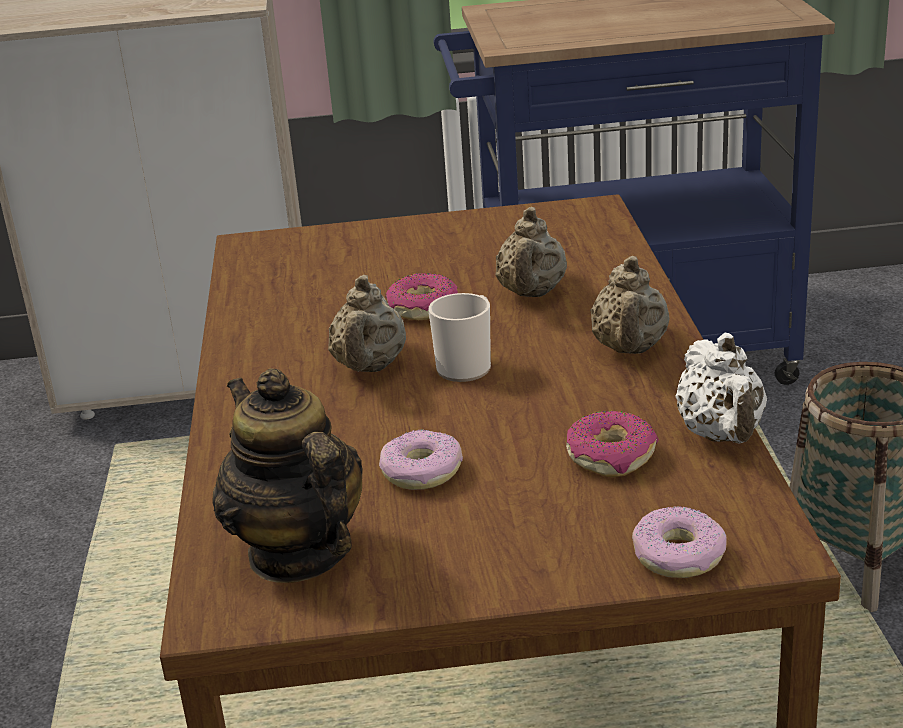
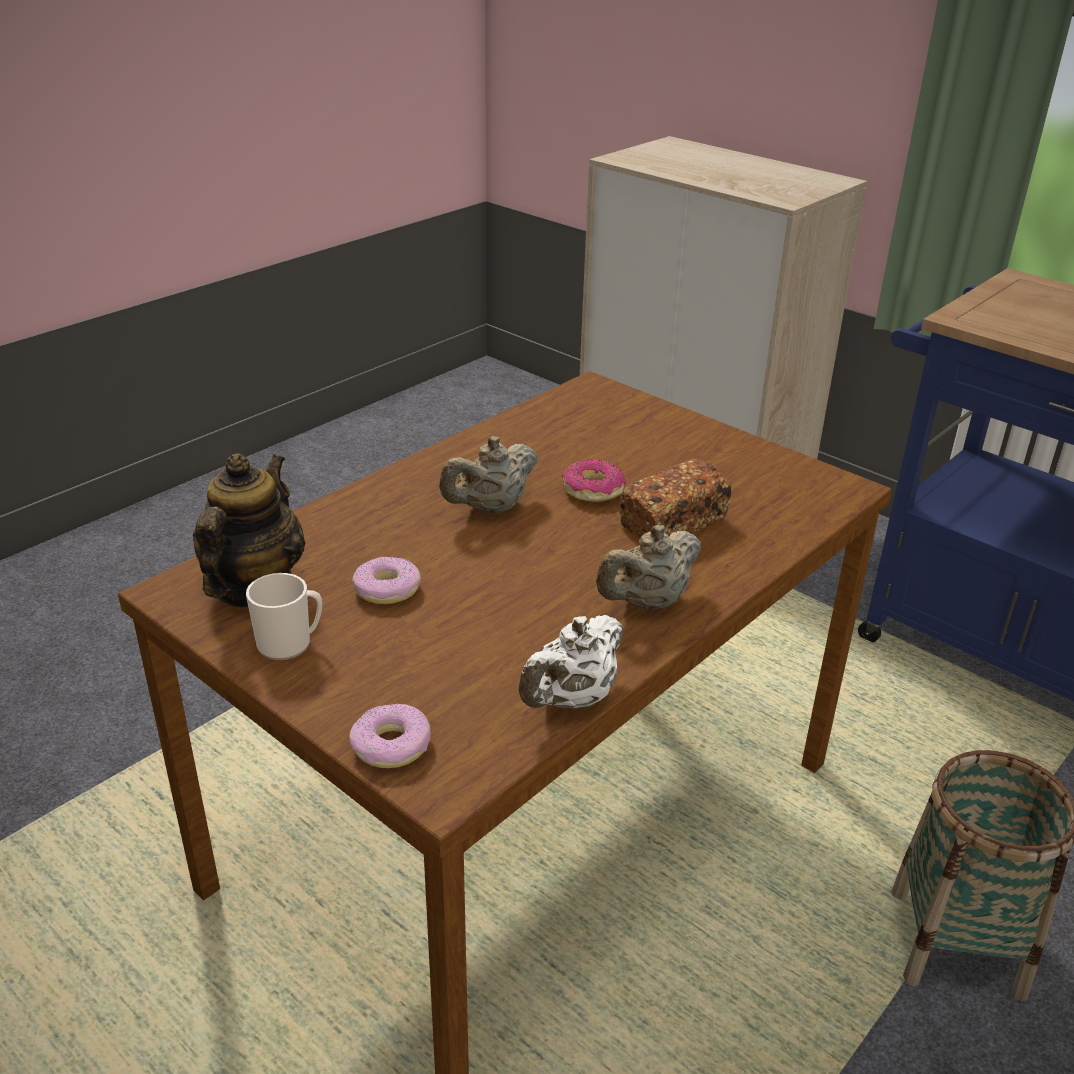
camera: 45 degrees right, 5 degrees up
(468, 366) = (539, 544): mug -> mug (290, 644)
(531, 294) = (673, 523): beige teapot -> bread
(611, 456) = (488, 660): donut -> none

